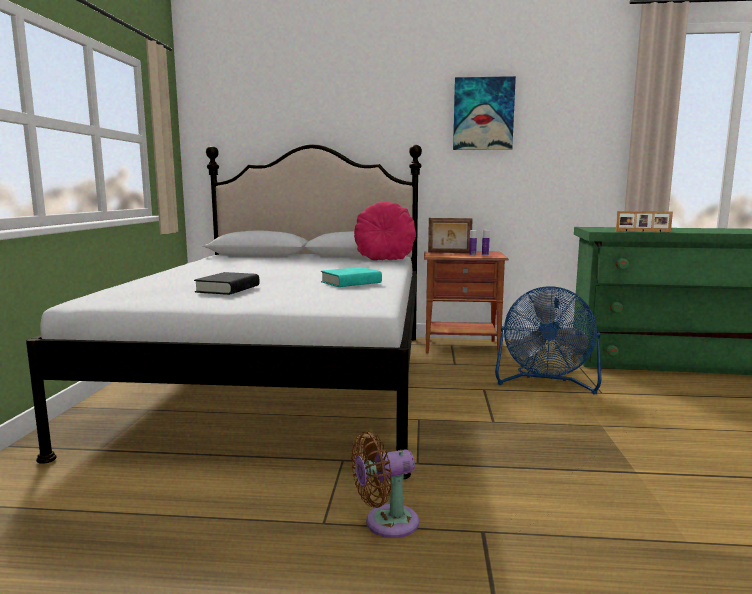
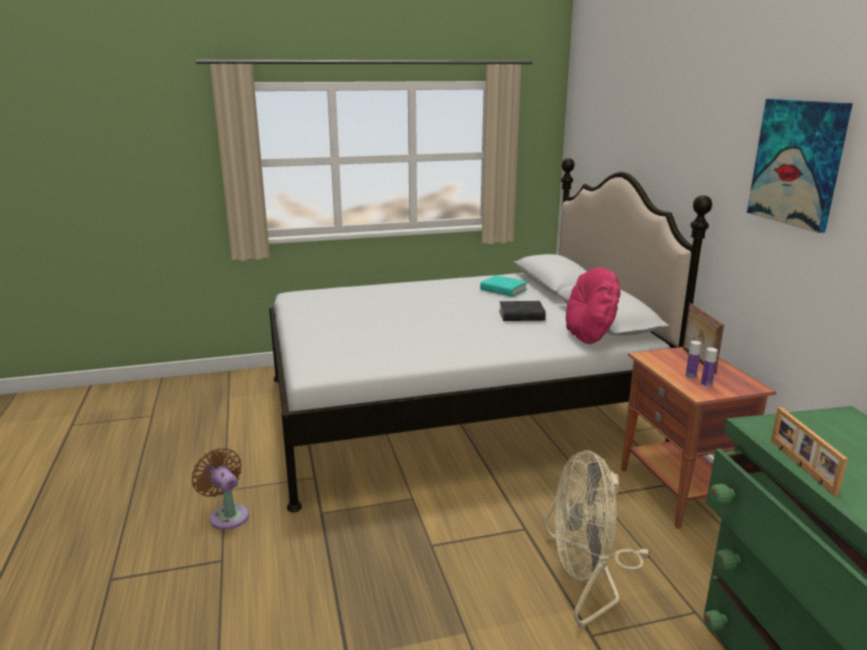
camera: 70 degrees right, 10 degrees up
(228, 289) = (350, 316): black book -> black book (521, 315)
(351, 282) = (413, 347): turquoise book -> turquoise book (503, 290)
(542, 382) = (589, 575): blue fan -> beige fan

